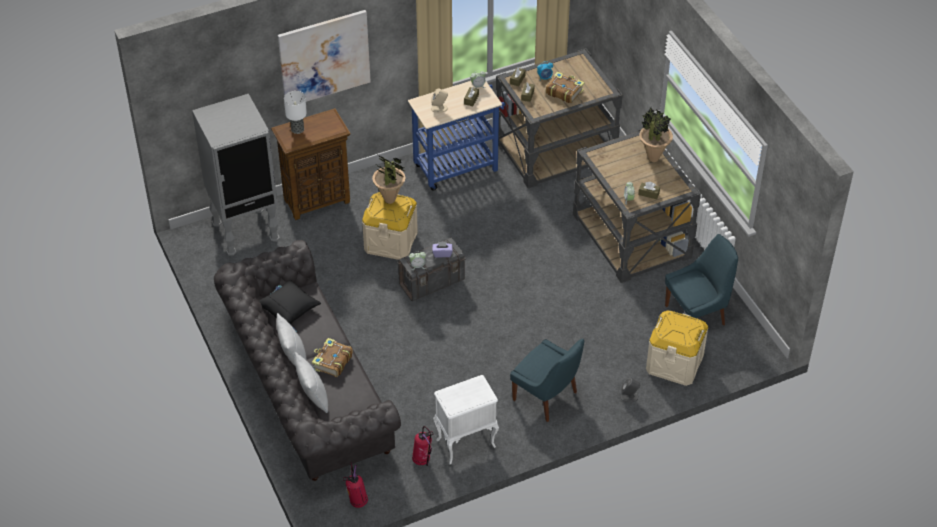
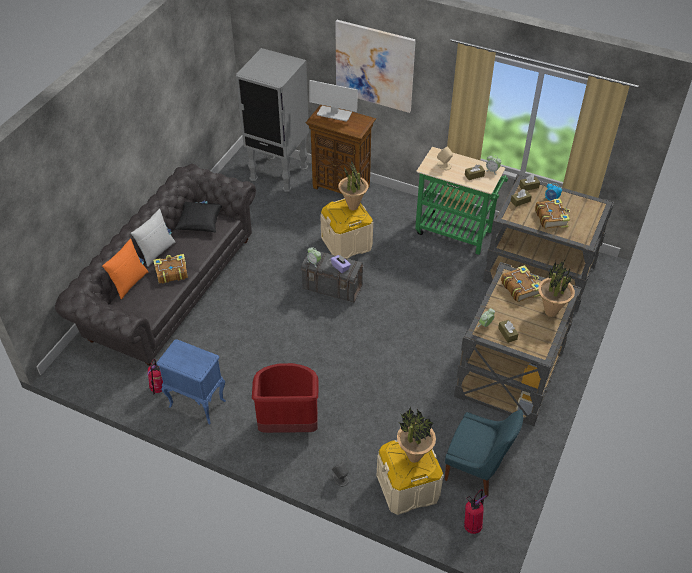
camera: 50 degrees right, 0 degrees up
(297, 129) = (334, 114): table lamp -> monitor
(313, 397) = (129, 283): grey pillow -> orange pillow
(357, 501) = (90, 377): fire extinguisher -> fire extinguisher (472, 525)
(457, 168) = (455, 232): blue cart -> green cart
(465, 443) = (197, 404): white nightstand -> blue nightstand
(547, 397) = (288, 424): blue chair -> red trash can
(614, 157) = (520, 288): none -> book
(681, 326) = (414, 457): none -> potted plant

